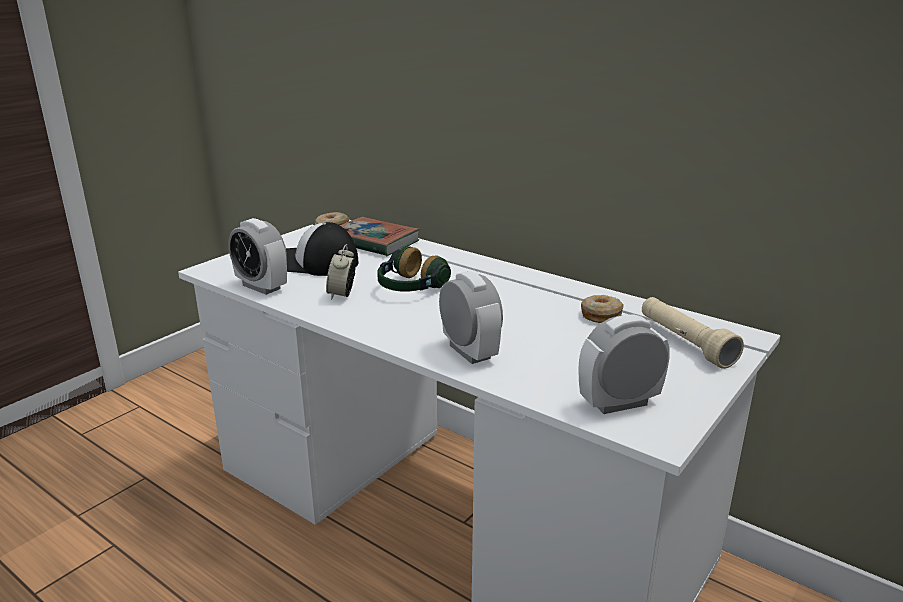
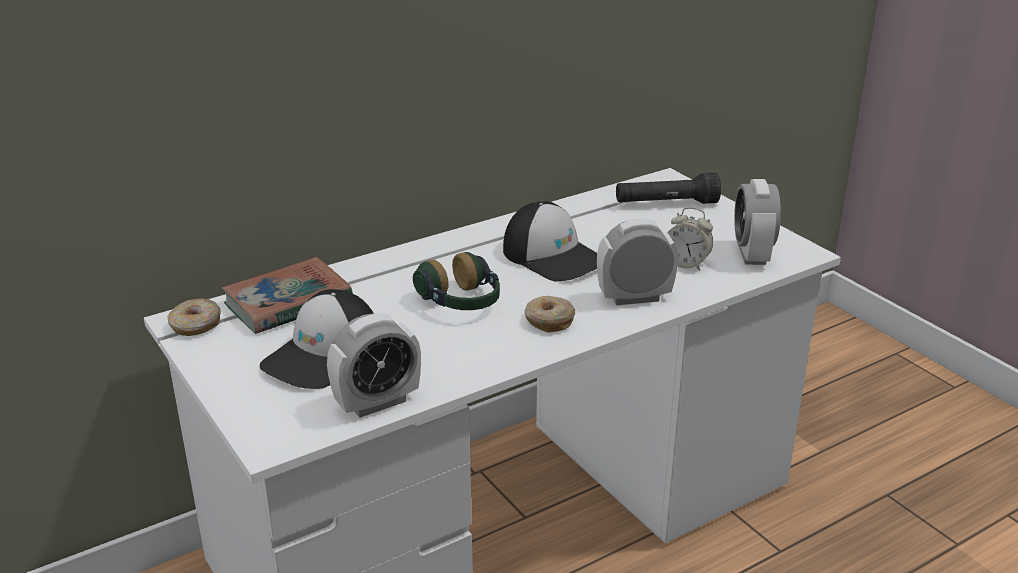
camera: 70 degrees left, 5 degrees up
(342, 295) = (448, 347): alarm clock -> alarm clock (686, 264)
(516, 308) = (554, 256): none -> cap
(600, 315) = (594, 222): donut -> donut (548, 321)
(684, 343) = (666, 204): beige flashlight -> black flashlight

